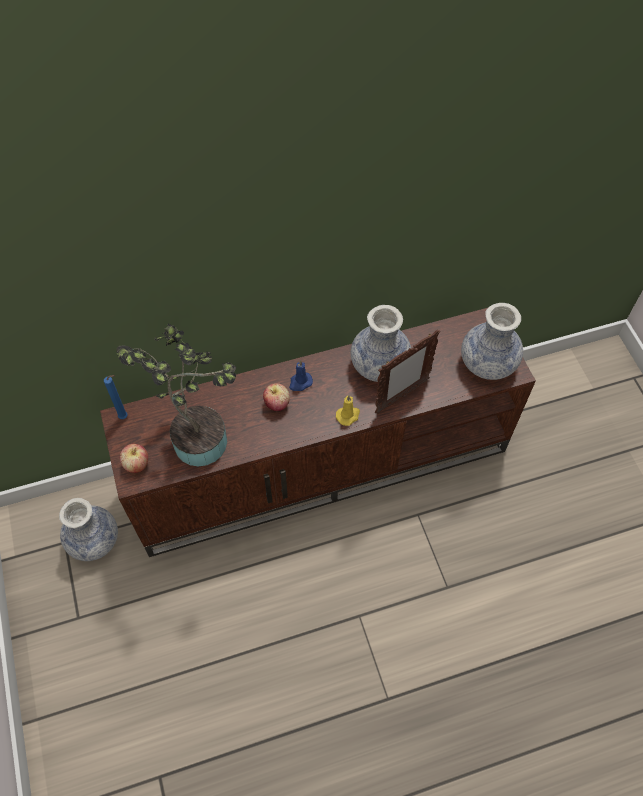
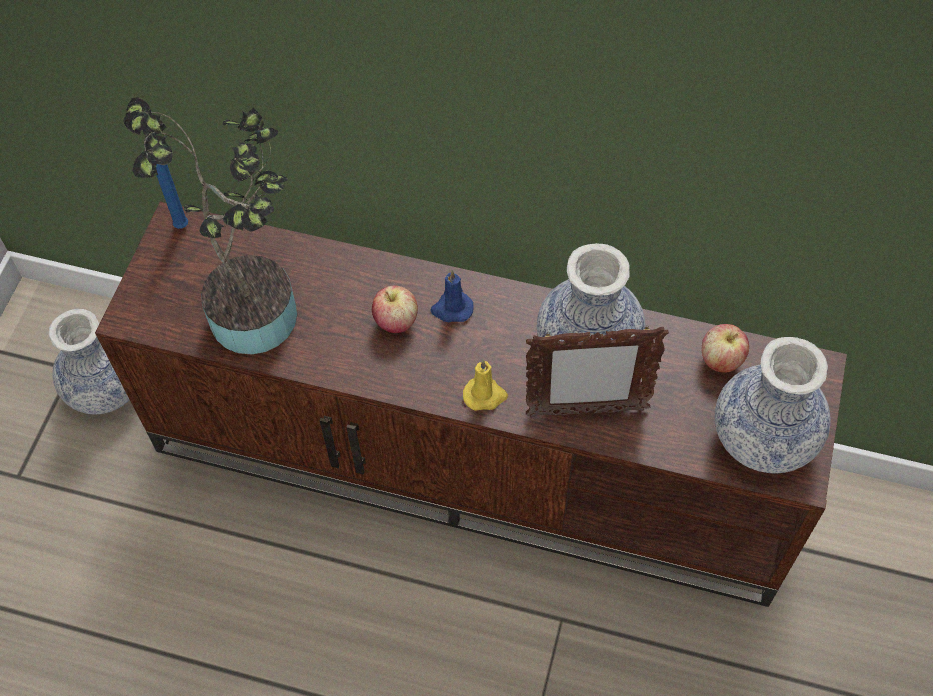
camera: 35 degrees right, 0 degrees up
(137, 464) = (150, 300): apple -> apple (720, 360)

